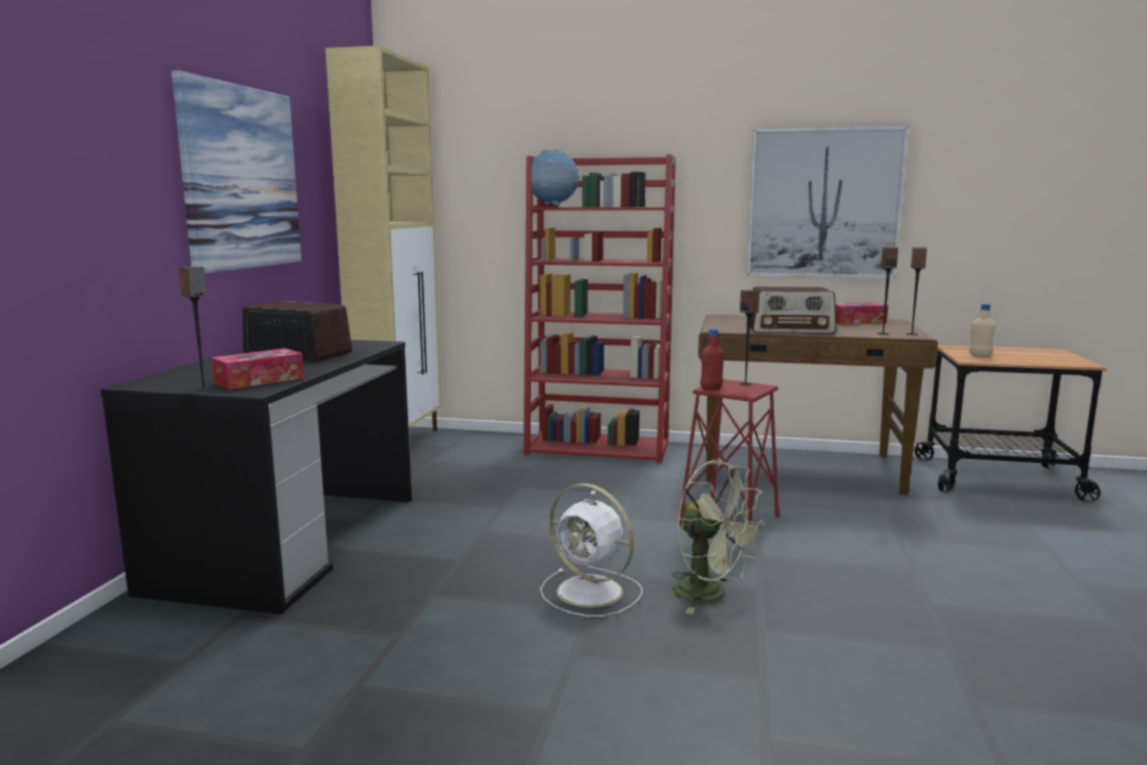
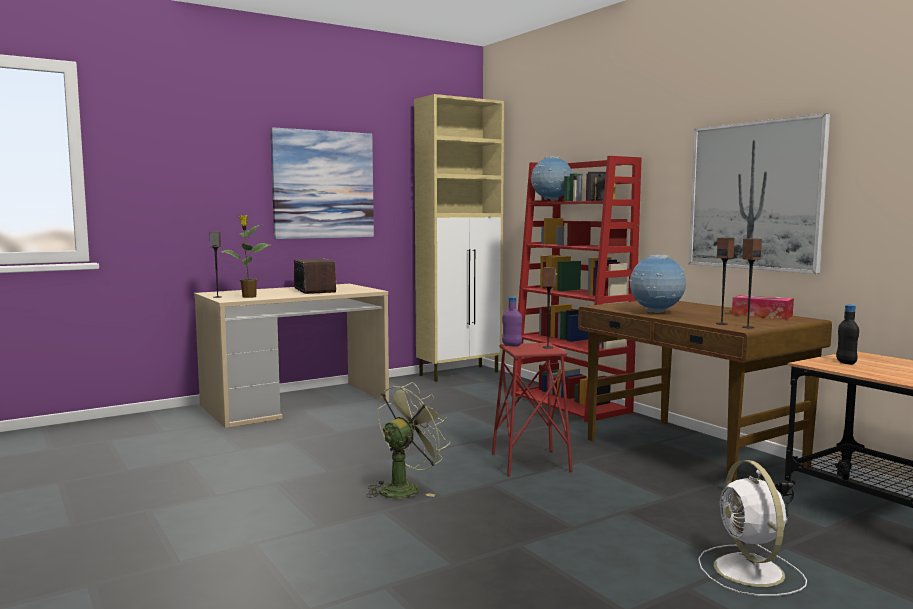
camera: 45 degrees right, 5 degrees down
(259, 380) = (248, 297): tissue box -> potted plant
(289, 541) = (295, 403): black desk -> beige desk
(592, 592) = (353, 465): white fan -> white fan (750, 572)
(711, 388) = (511, 345): red bottle -> purple bottle
(711, 595) = (405, 488): green fan -> green fan turned 135 degrees counterclockwise
(790, 330) = (656, 313): radio -> globe
(980, 355) = (846, 363): beige bottle -> black bottle

